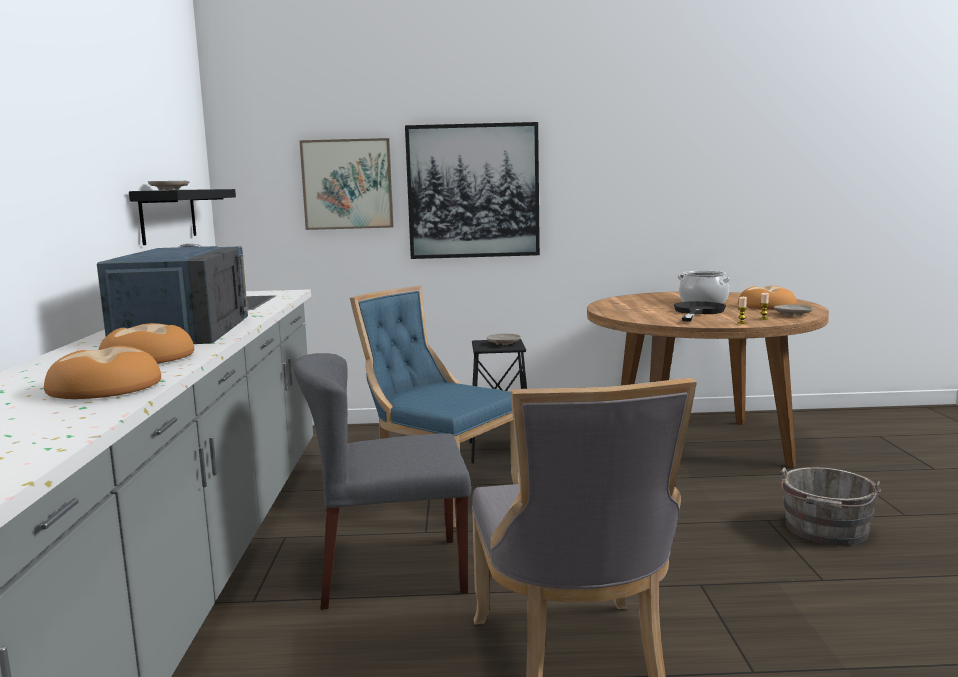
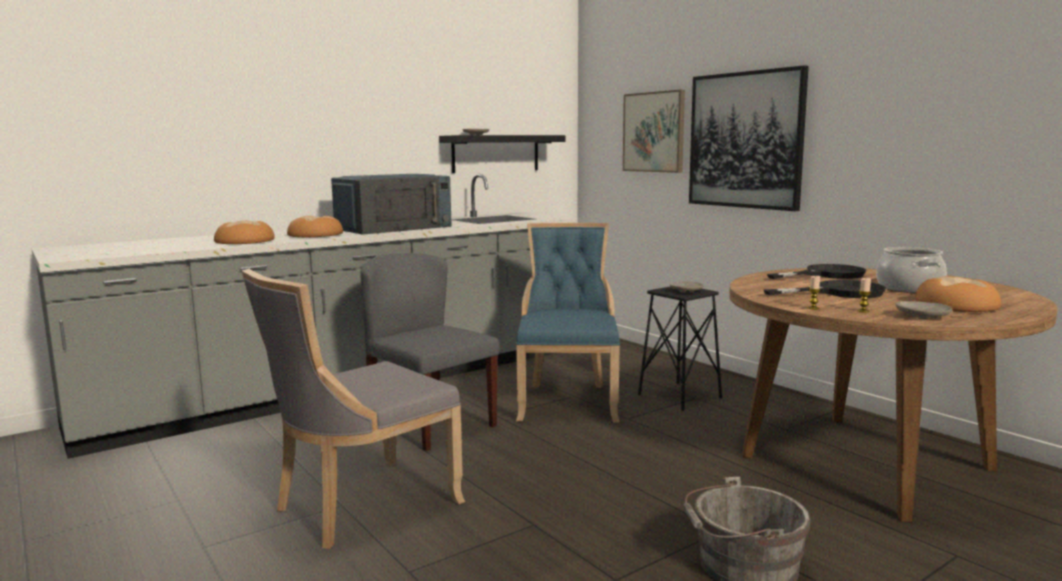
camera: 55 degrees right, 0 degrees up
(629, 304) = (826, 275): none -> black frying pan

